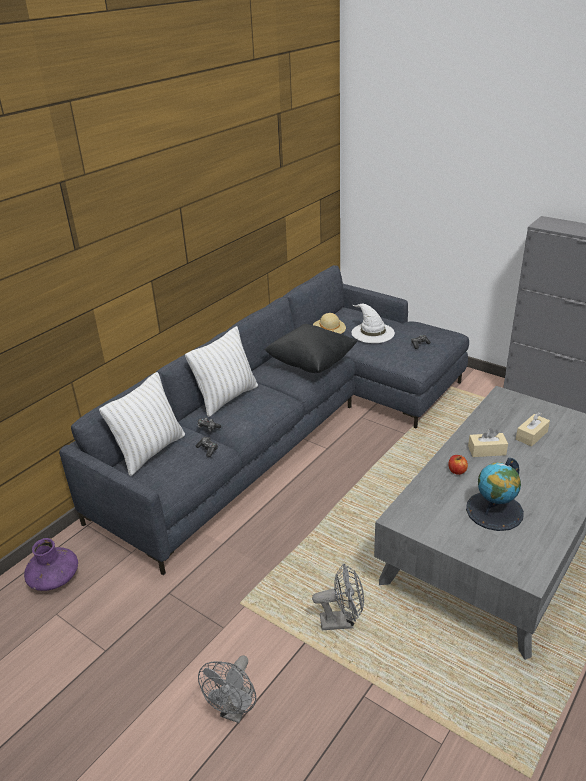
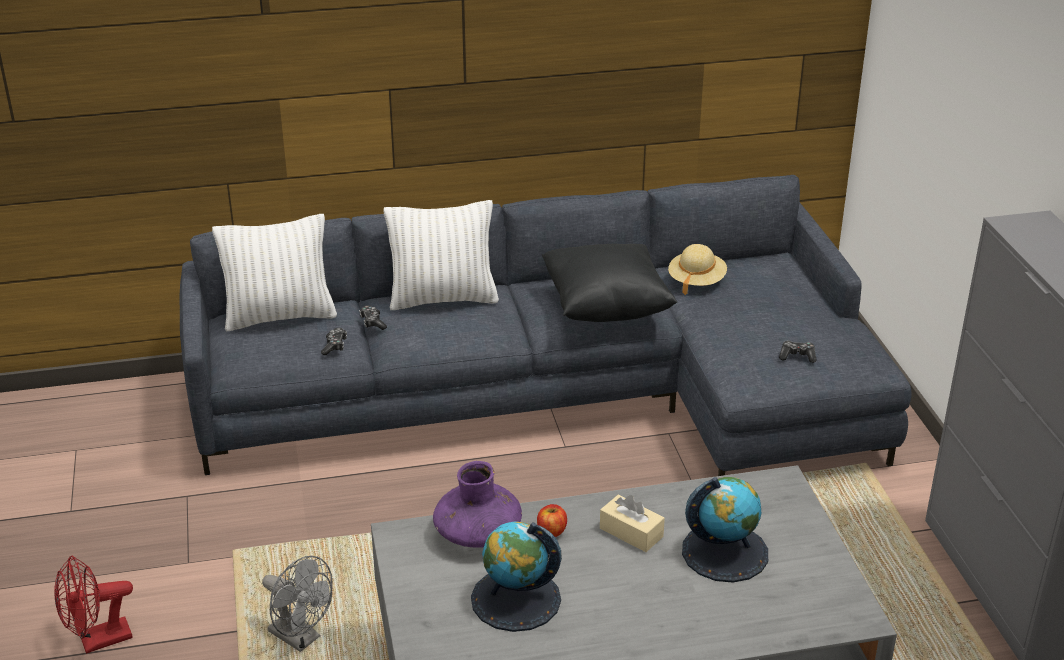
camera: 40 degrees right, 0 degrees up
(54, 579) = (114, 415): purple vase -> purple vase (477, 533)
(235, 710) = (98, 641): grey fan -> red fan
(372, 332) = (756, 306): white hat -> none
(531, 435) = (725, 552): beige tissue box -> globe

